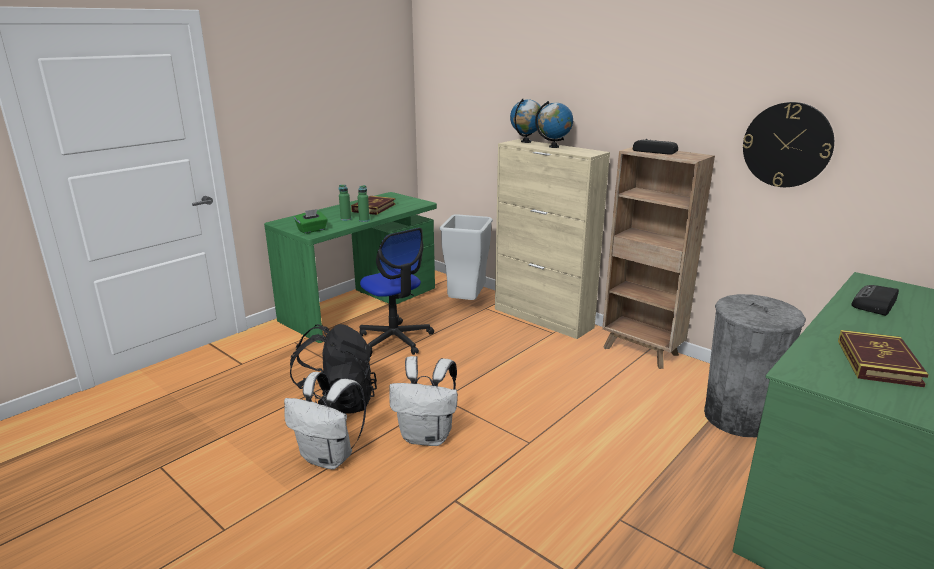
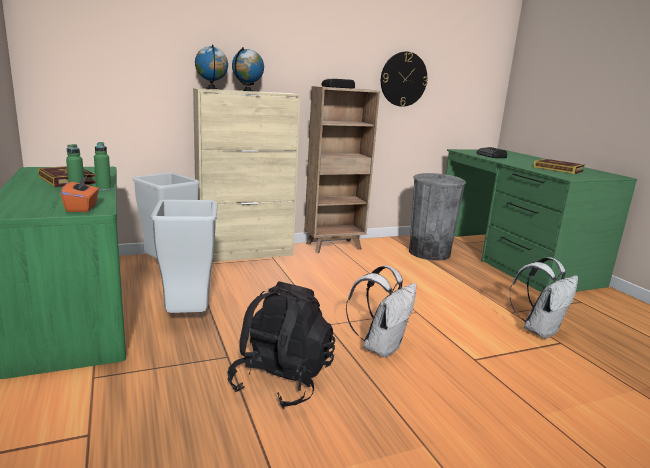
camera: 65 degrees left, 5 degrees down
(312, 230) = (82, 208): green tissue box -> orange tissue box
(329, 457) = (381, 406): white backpack -> white backpack (539, 330)
(395, 339) = (188, 316): office chair -> grey trash can

